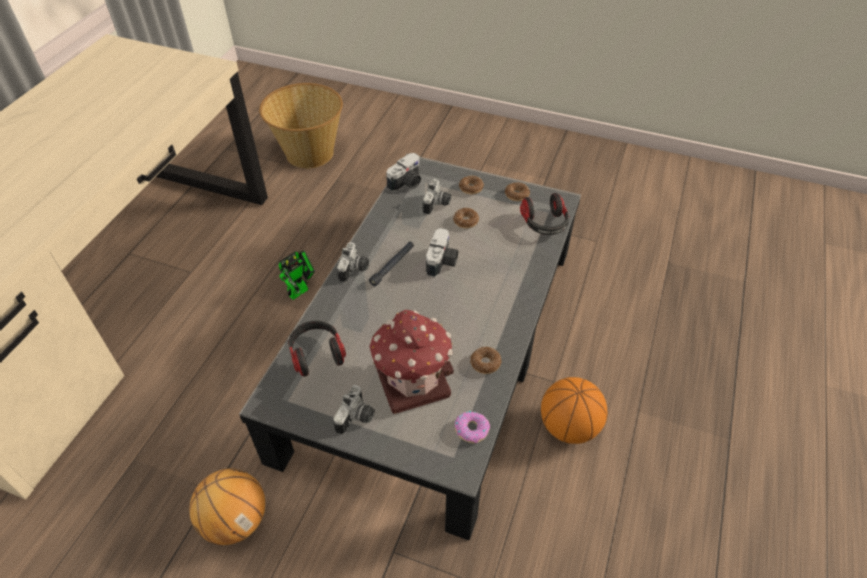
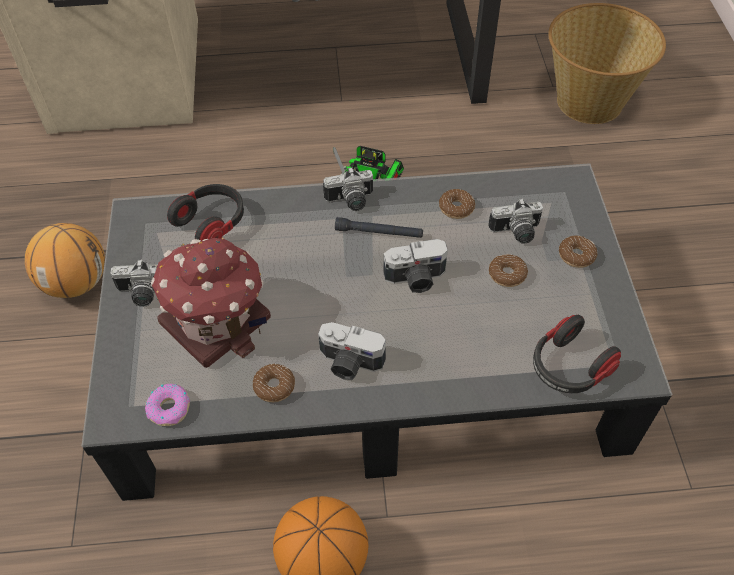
camera: 65 degrees right, 5 degrees up
(407, 183) = (532, 187): camera -> camera (349, 363)
(517, 195) = (604, 313): donut -> donut (456, 208)

